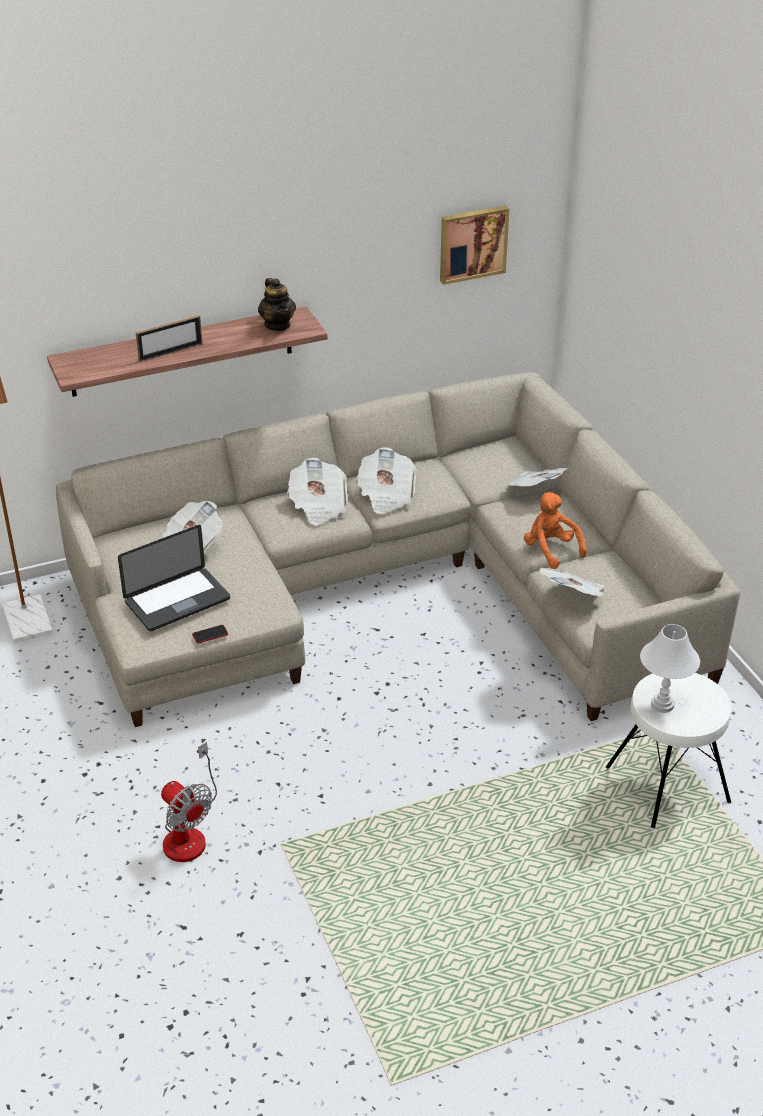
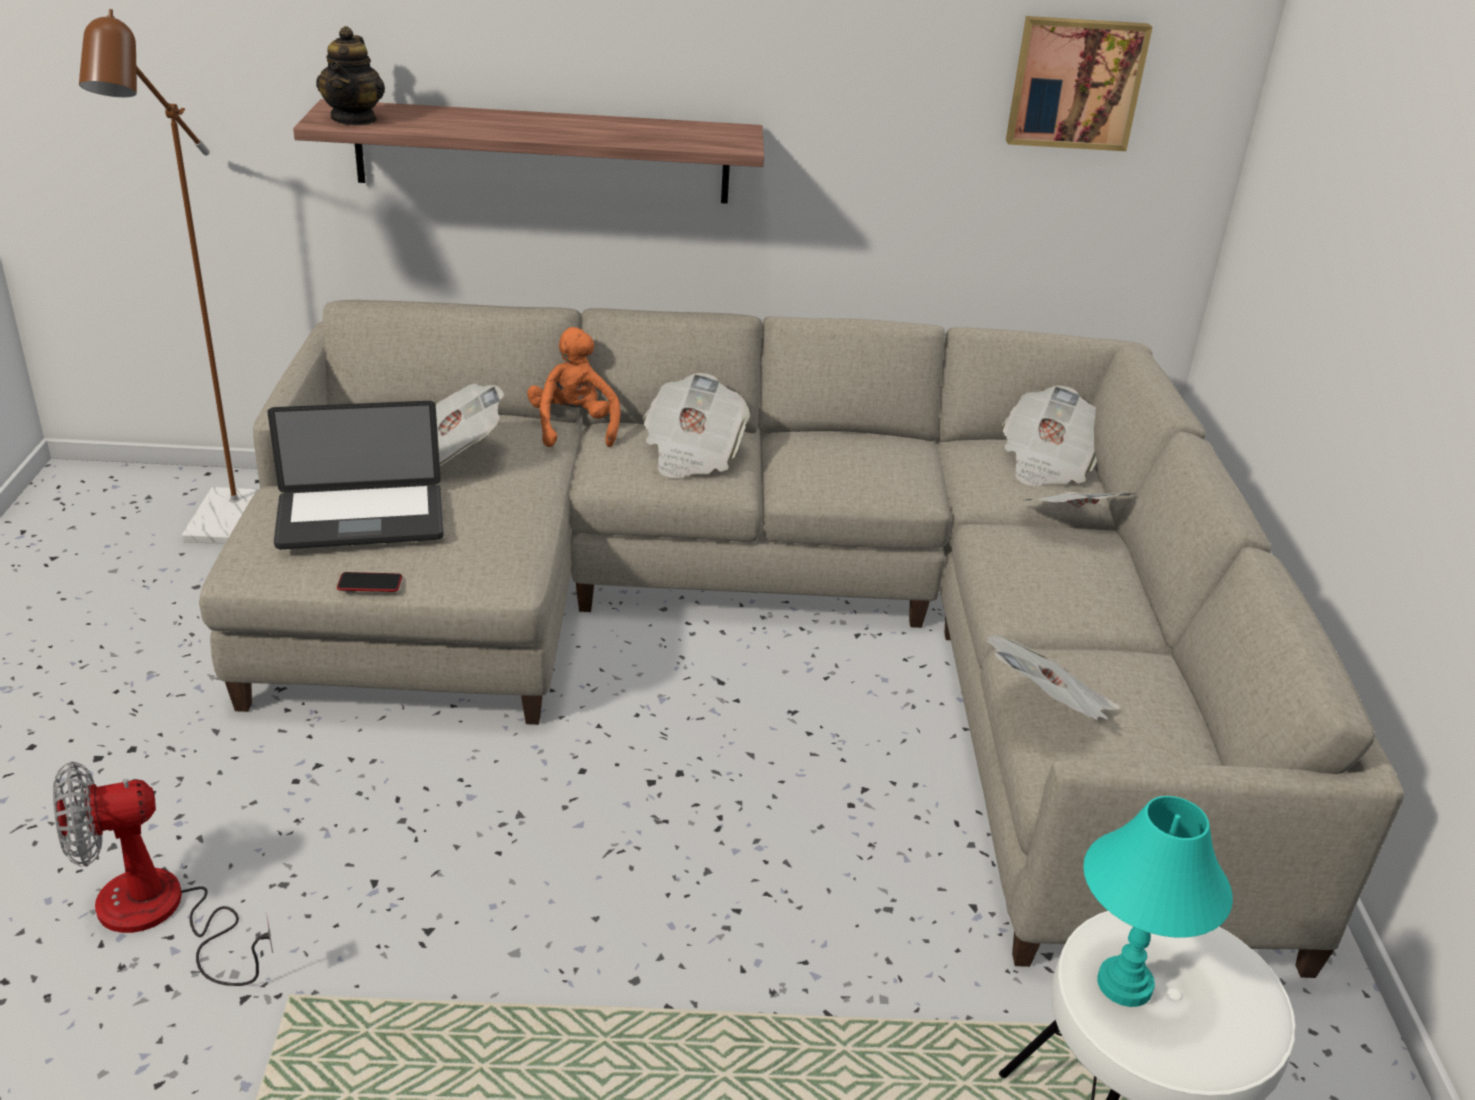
camera: 20 degrees right, 5 degrees down
(170, 352) = (498, 128): picture frame -> none
(188, 833) = (161, 916): fan -> fan turned 90 degrees clockwise
(278, 325) = (695, 133): teapot -> teapot (354, 119)
(386, 495) = (812, 468): newspaper -> newspaper (1046, 463)
(551, 550) = (1050, 621): orange plush toy -> orange plush toy (574, 427)
(663, 704) = (1126, 984): white table lamp -> turquoise table lamp

